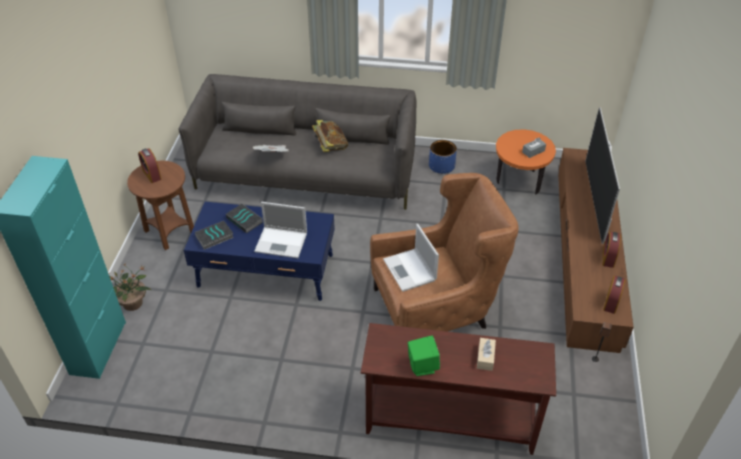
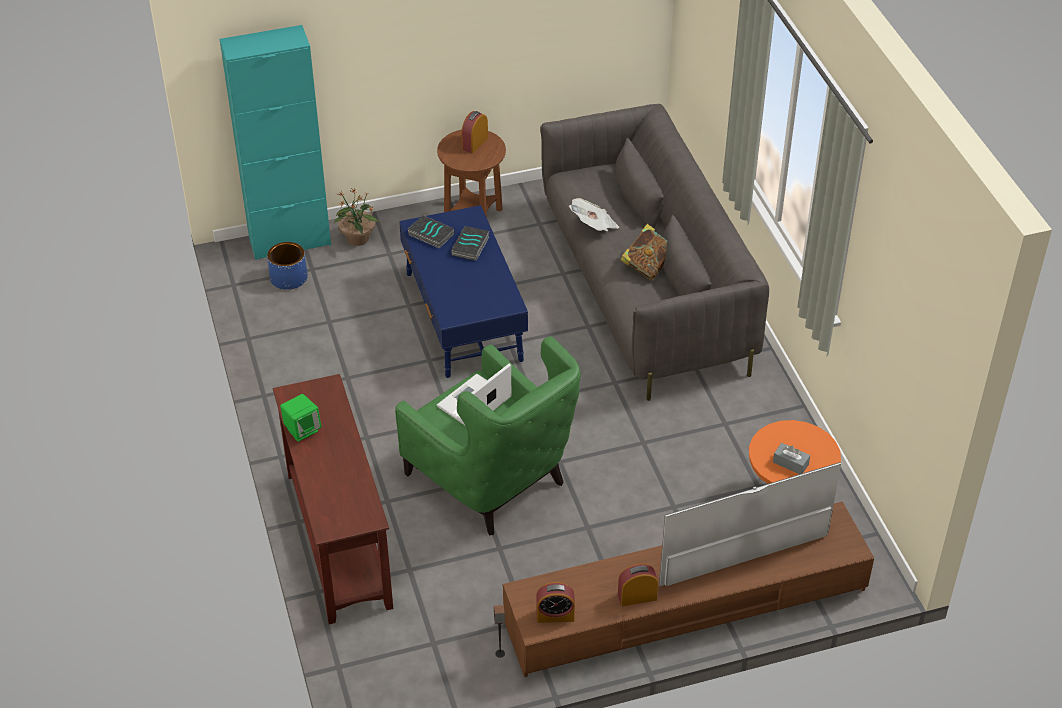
camera: 65 degrees right, 0 degrees up
(282, 242) = (455, 287): laptop -> none
(436, 309) = (492, 481): brown armchair -> green armchair
(442, 166) = (760, 409): blue planter -> blue planter (289, 278)
(485, 357) = (338, 475): beige tissue box -> none

